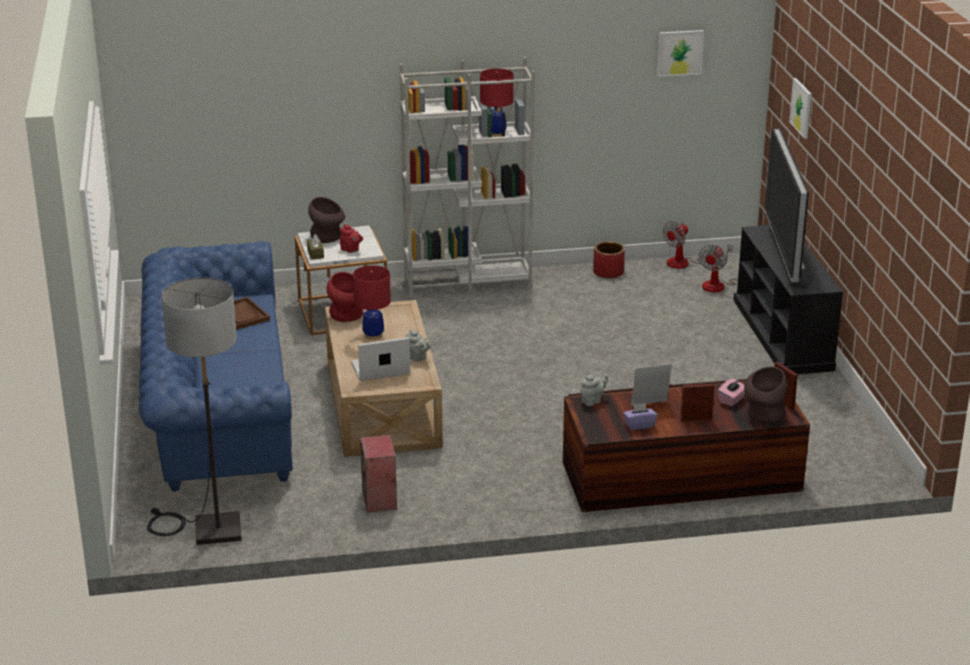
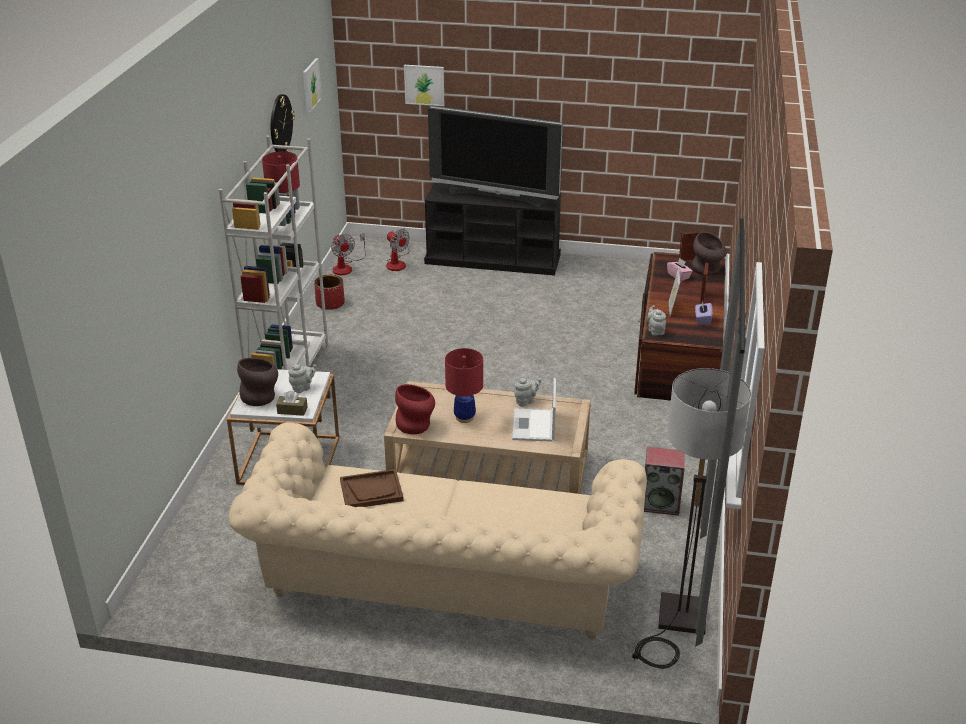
camera: 70 degrees left, 5 degrees up
(217, 410) = (442, 580): blue sofa -> beige sofa
(351, 250) = (303, 388): red teapot -> grey teapot
(580, 62) = (280, 124): none -> wall clock

